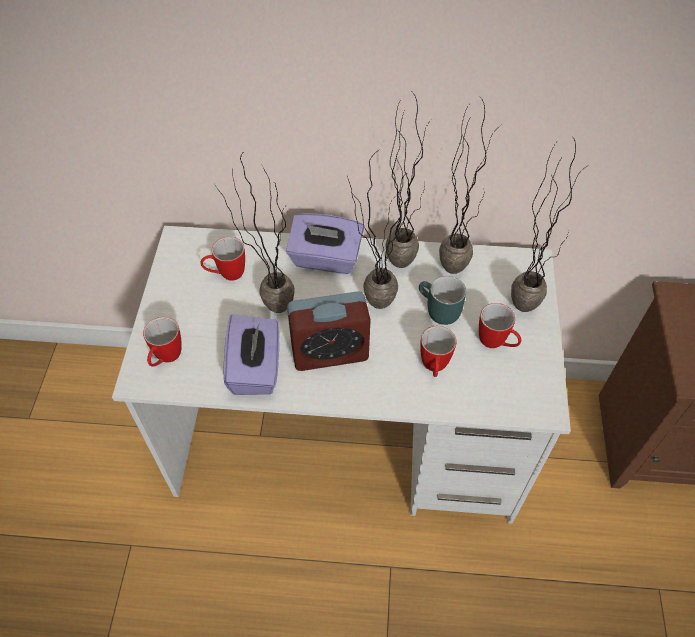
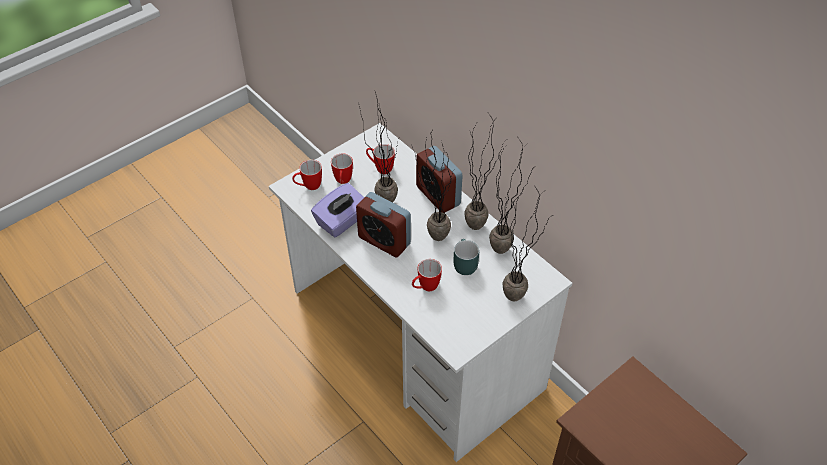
camera: 45 degrees right, 5 degrees down
(325, 259) = (438, 196): purple tissue box -> alarm clock
(496, 343) = (473, 302): mug -> mug (342, 182)

